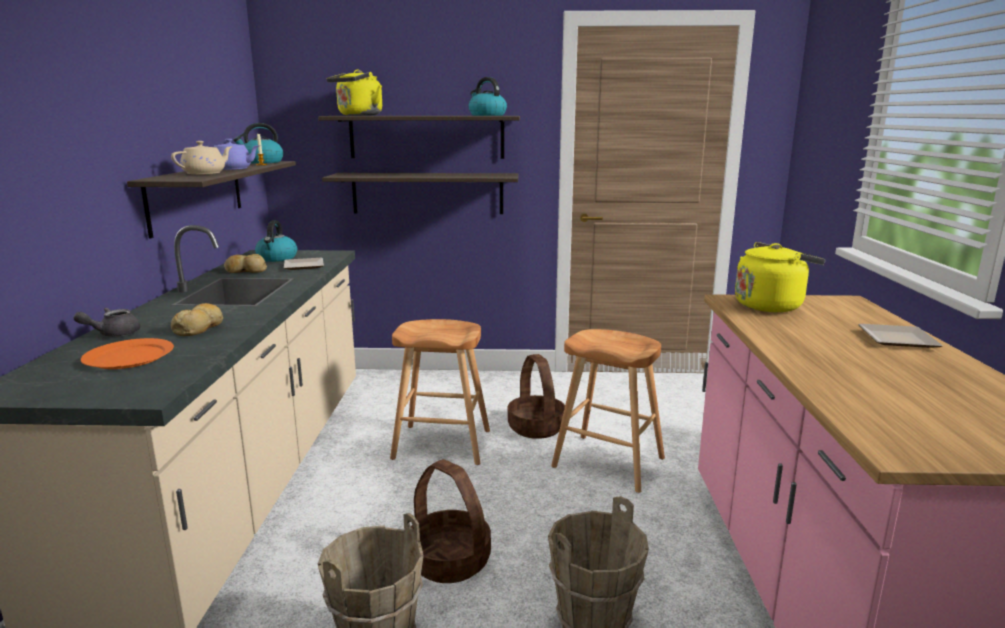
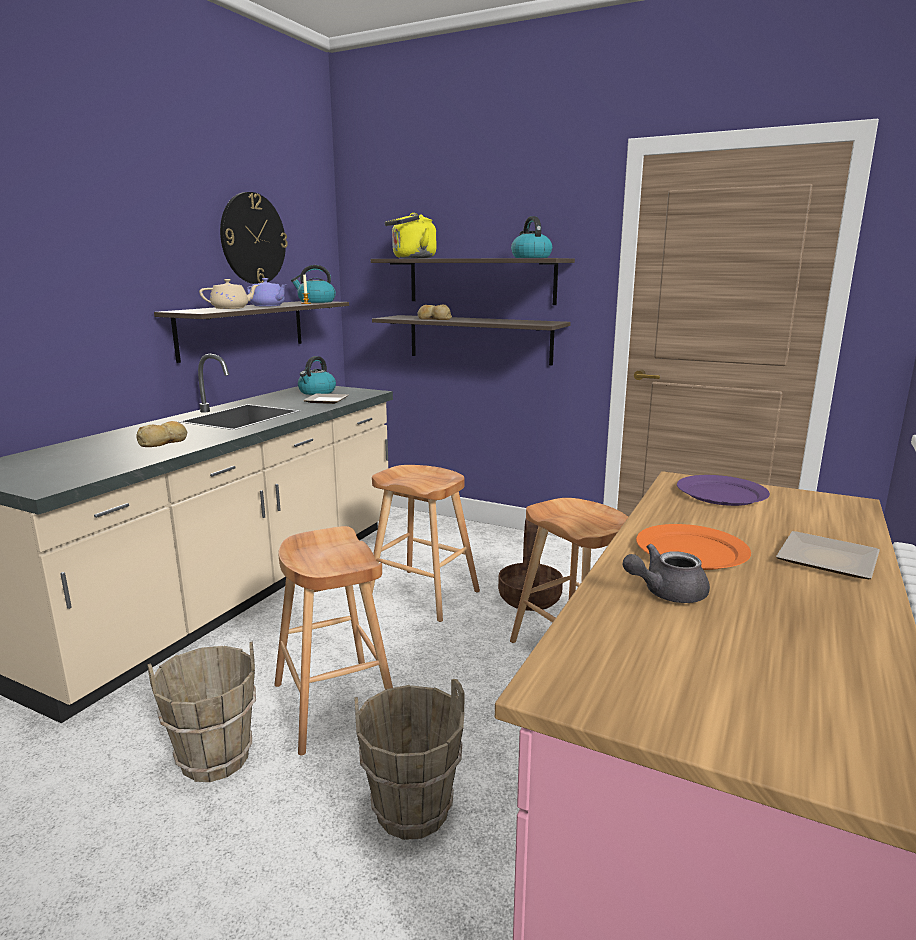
camera: 25 degrees right, 0 degrees up
(113, 334) = (103, 438): grey teapot -> grey teapot (665, 593)
(130, 357) = (83, 457): orange plate -> orange plate (692, 552)
(197, 95) = (253, 239): none -> wall clock
(245, 270) = (275, 400): bread -> bread (434, 319)
(449, 561) = (335, 704): basket -> brown stool
(771, 305) = (722, 494): yellow kettle -> purple plate

